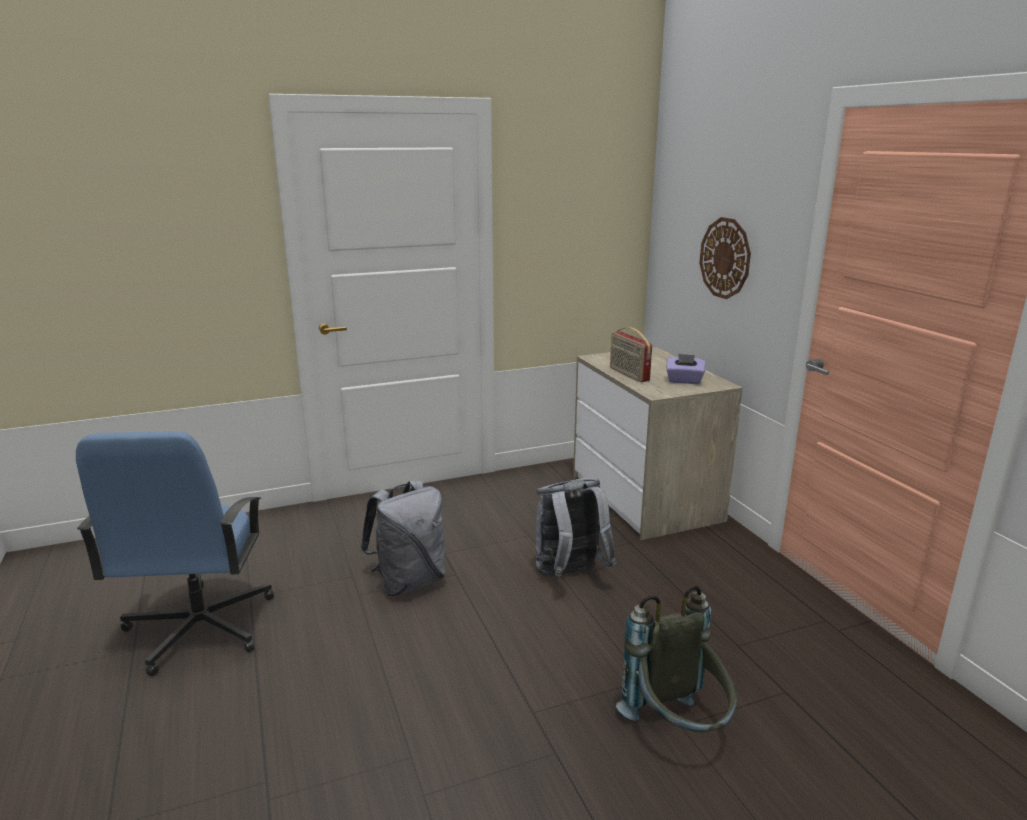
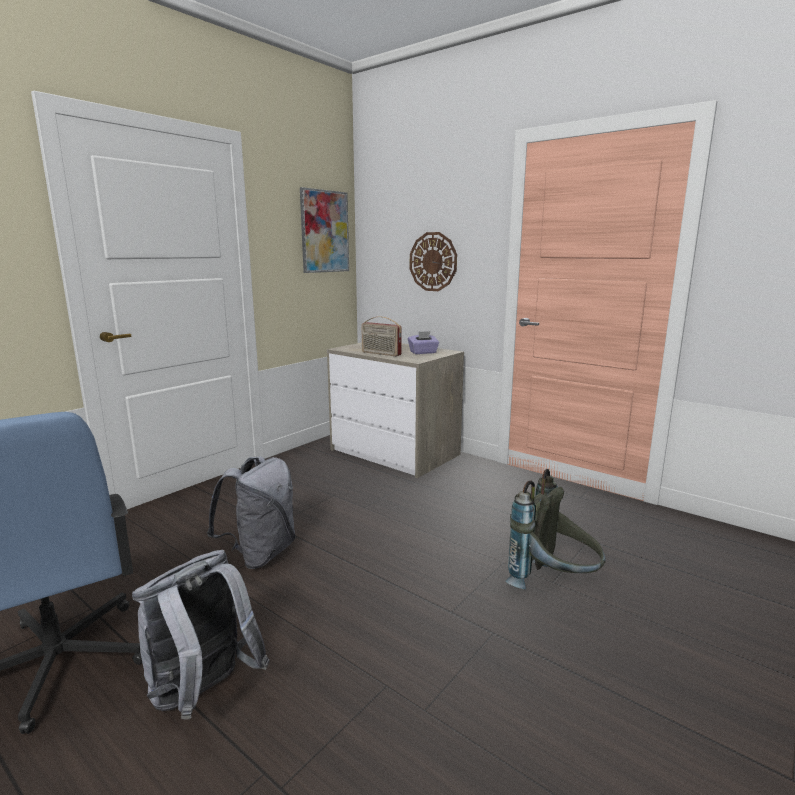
camera: 30 degrees left, 5 degrees down
(569, 575) = (388, 512): grey backpack -> grey backpack (203, 694)
(602, 206) = (324, 231): none -> picture

